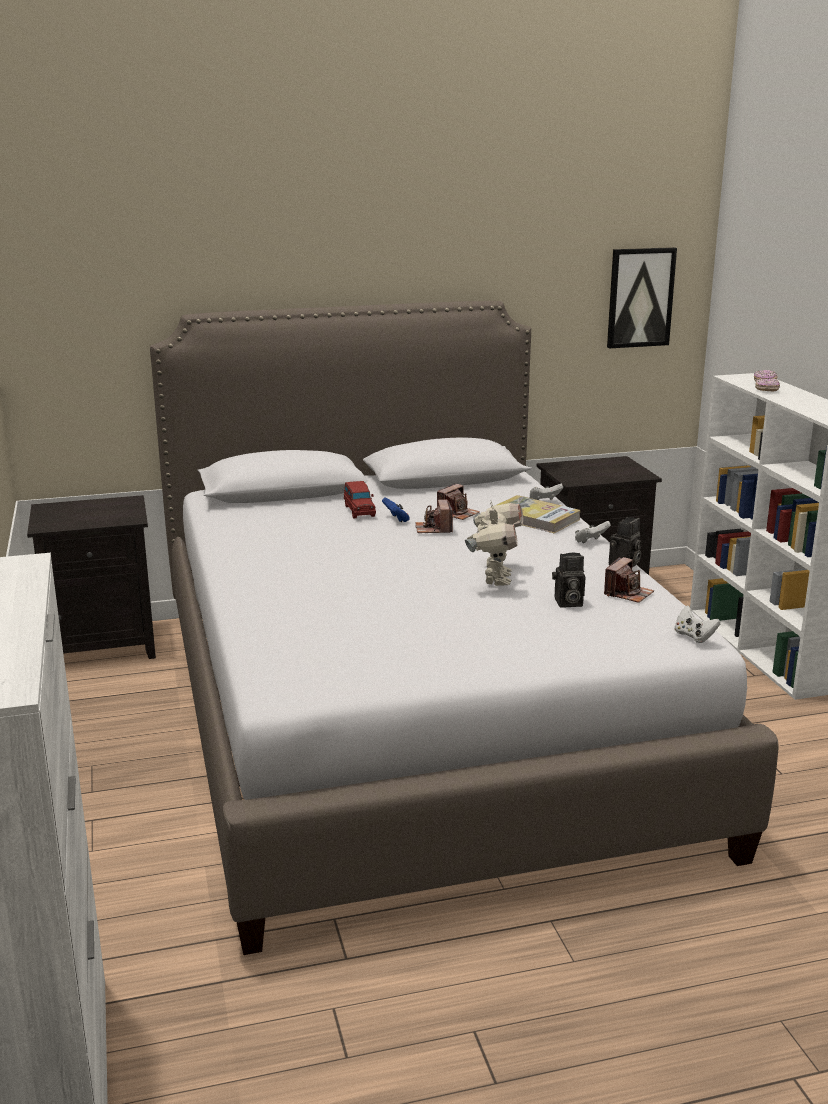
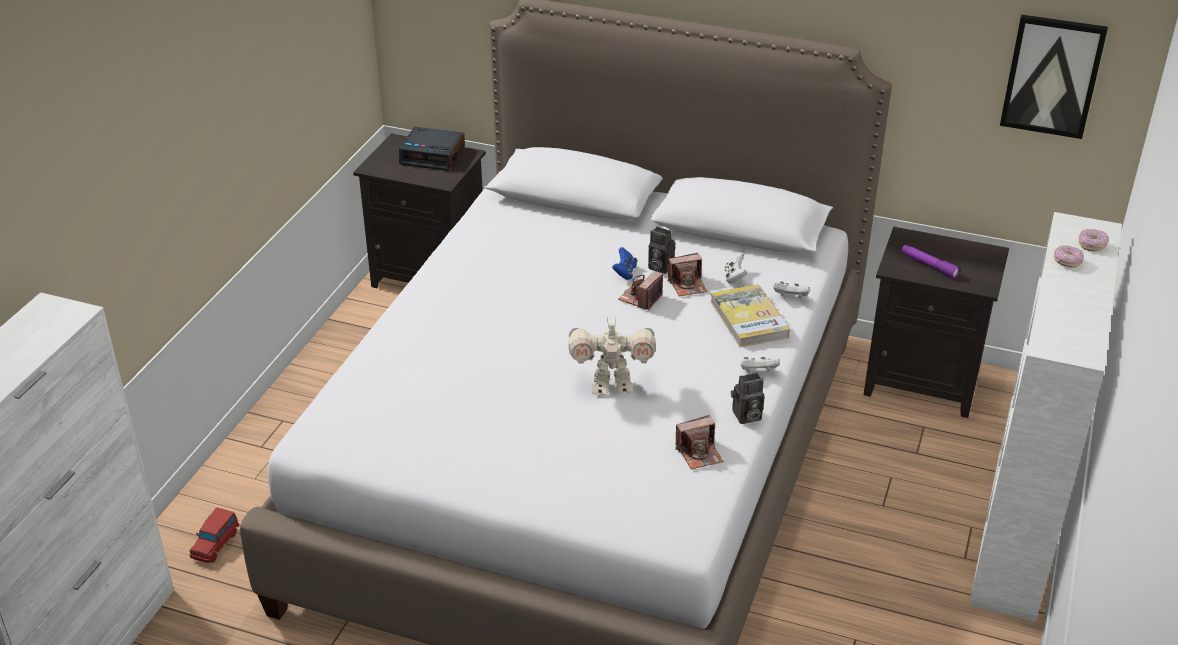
camera: 35 degrees right, 15 degrees up
(96, 507) = (433, 155): none -> alarm clock
(359, 510) = (607, 248): red toy car -> red toy car (216, 544)
(494, 579) = (611, 385): toy robot -> toy robot turned 45 degrees clockwise
(567, 603) = (632, 442): camera -> camera (659, 267)
(592, 474) = (928, 265): none -> purple flashlight
(694, 636) = (684, 530): white game controller -> white game controller (734, 277)

